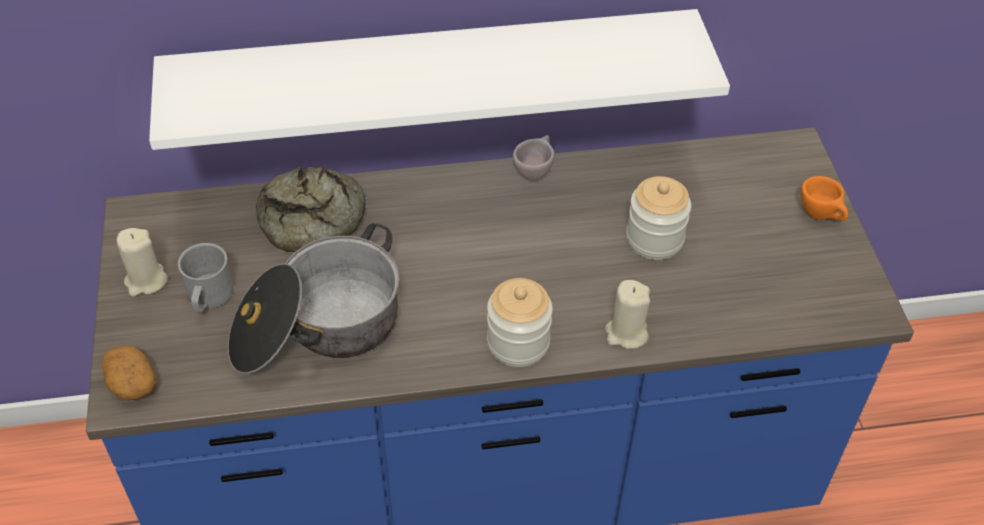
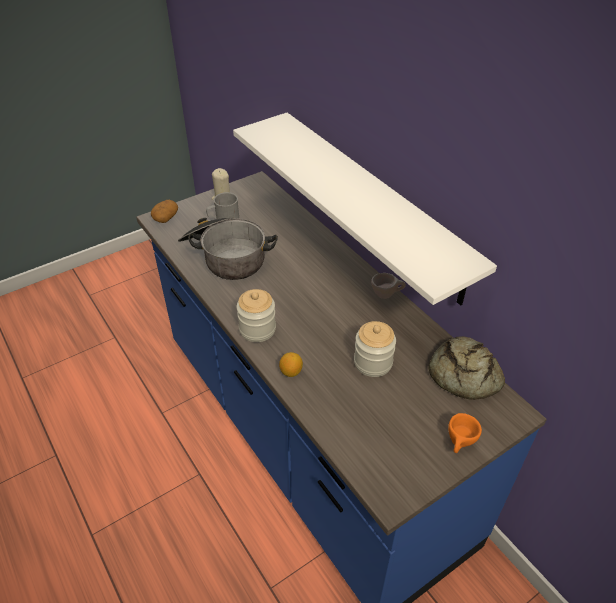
camera: 65 degrees right, 5 degrees down
(312, 220) = (291, 231): bread -> bread (463, 375)
(626, 333) = (291, 372): beige candle -> lemon

